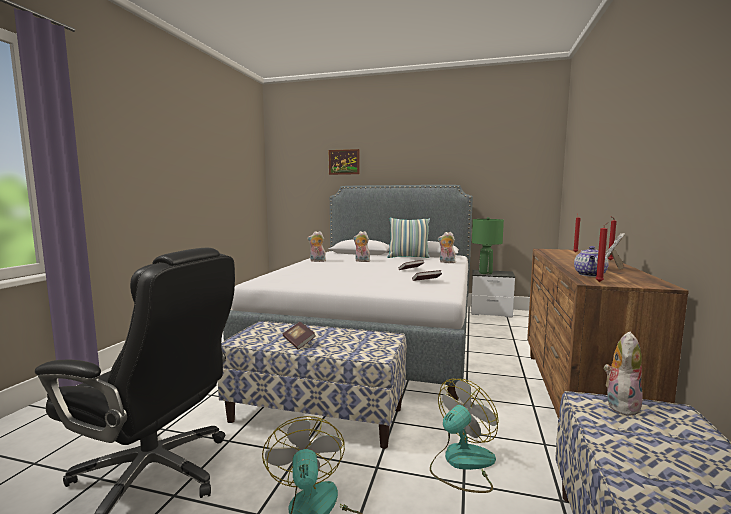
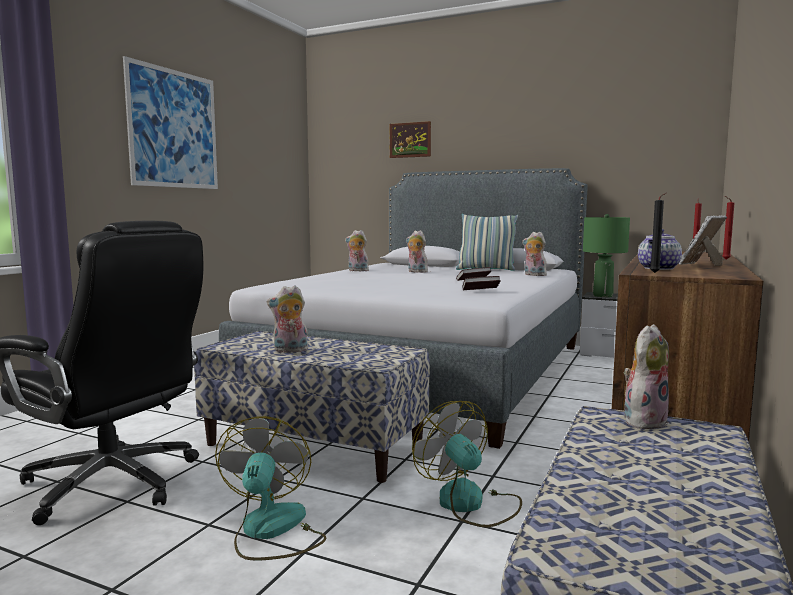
camera: 10 degrees right, 0 degrees up
(169, 153) = (174, 129): none -> picture
(299, 342) = (290, 350): book -> plush toy
(461, 463) = (470, 503): fan -> fan turned 90 degrees counterclockwise
(600, 282) = (656, 273): red candle -> black candle

